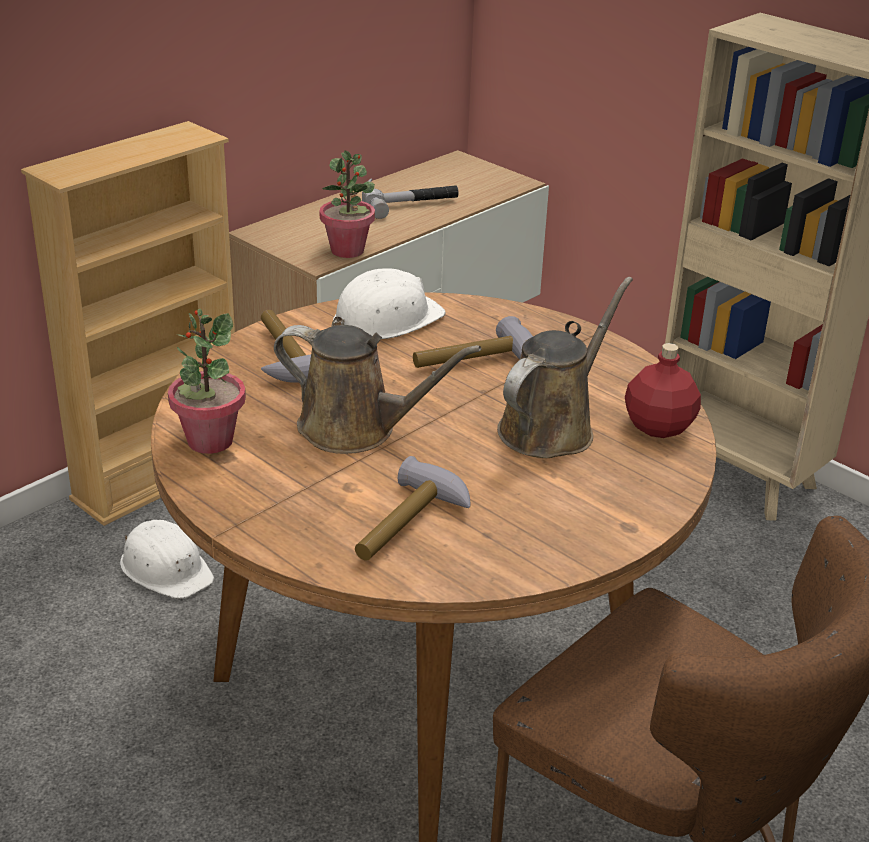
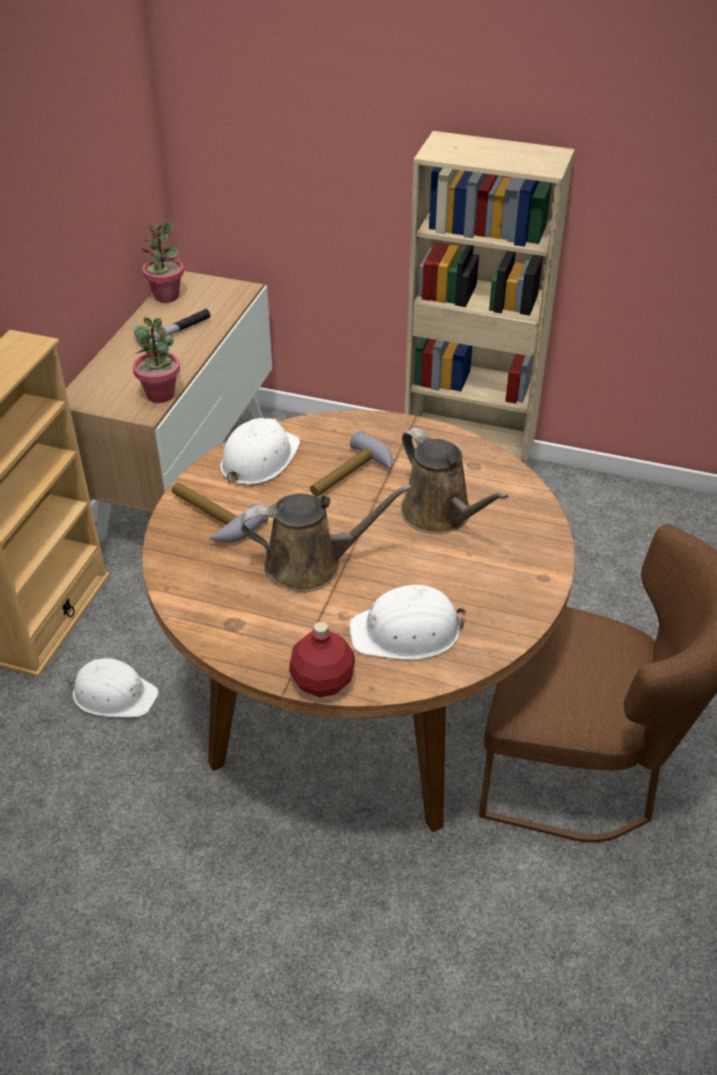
camera: 25 degrees left, 10 degrees up
(209, 441) = (214, 614): potted plant -> potted plant (166, 296)
(409, 525) = (407, 632): hammer -> white hard hat
(551, 427) = (440, 515): brown watering can -> brown watering can turned 135 degrees clockwise
(657, 427) = (506, 489): red bottle -> red bottle (321, 682)

